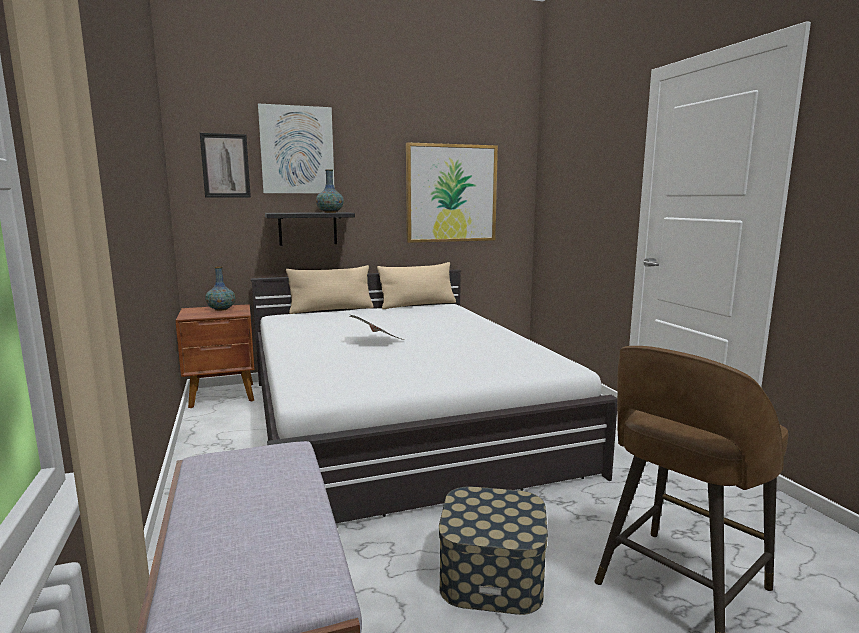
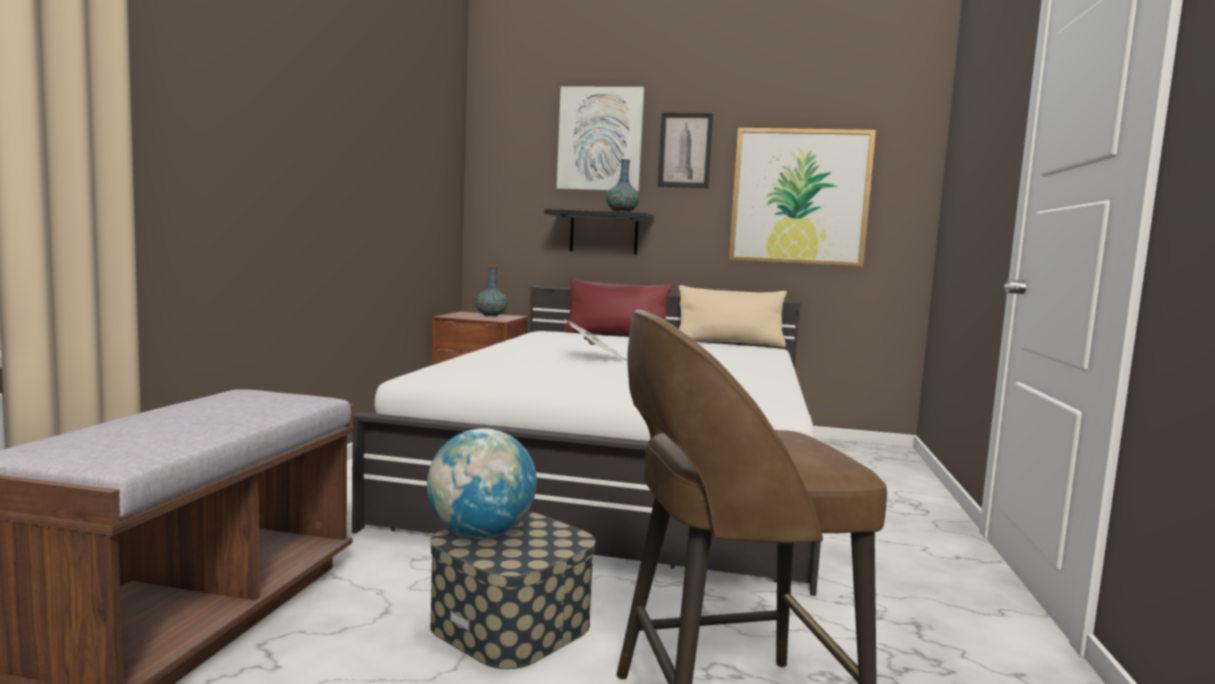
camera: 30 degrees right, 5 degrees down
(225, 166) = (521, 157): picture -> picture (685, 150)
(331, 310) = (616, 334): beige pillow -> red pillow
(469, 519) = (481, 534): none -> globe

